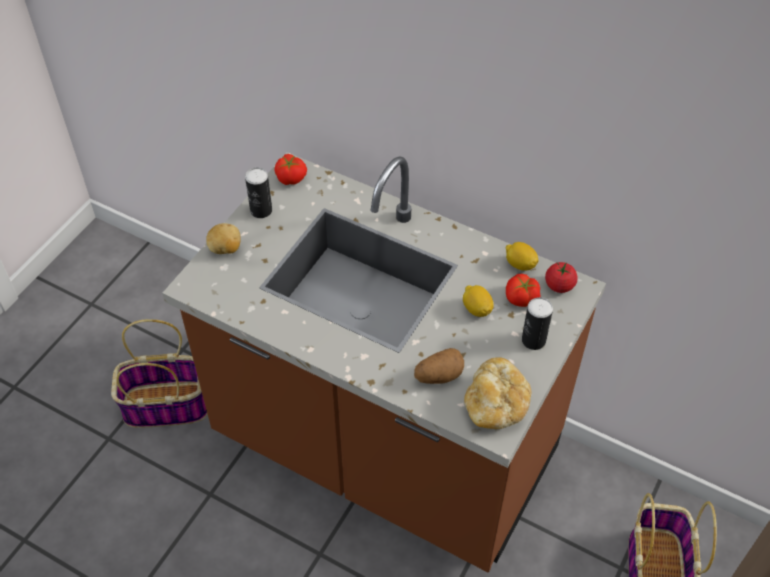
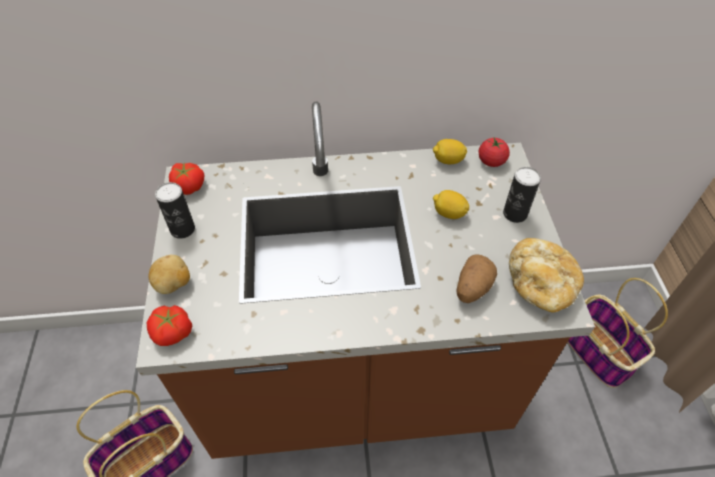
camera: 35 degrees left, 0 degrees up
(521, 298) = (474, 186): tomato -> tomato (173, 332)

